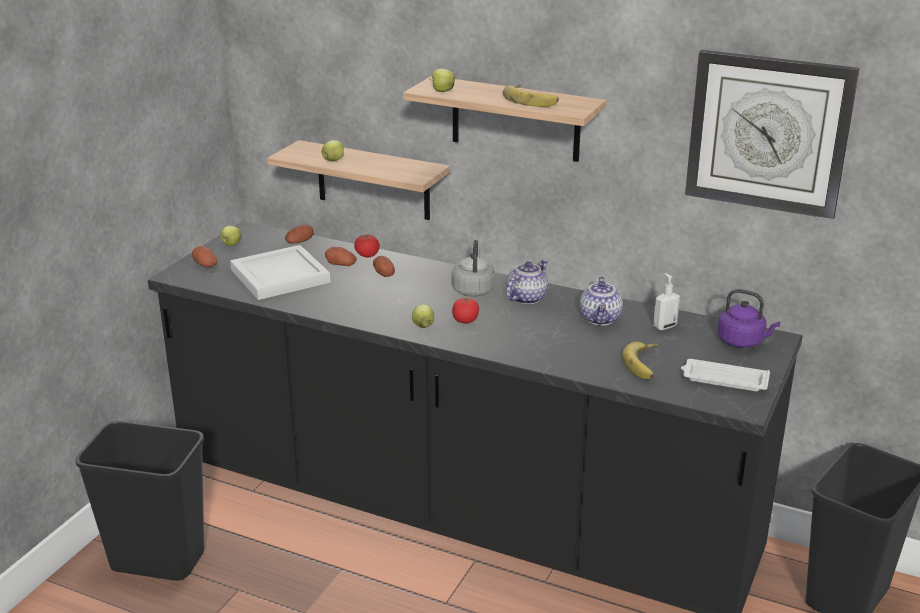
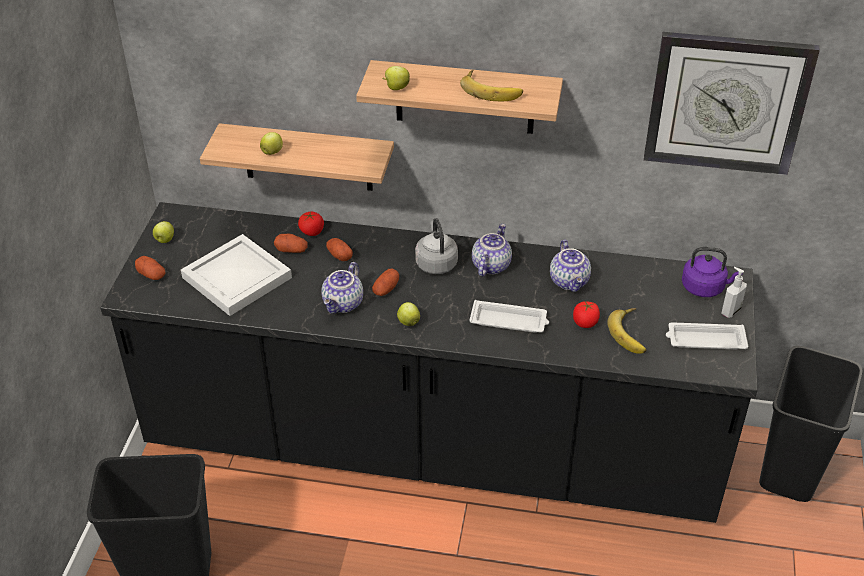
camera: 15 degrees left, 15 degrees up
(299, 242) = (234, 224): potato -> potato (386, 289)
(368, 306) = (344, 304): none -> teapot
(465, 320) = (445, 307): tomato -> tomato (585, 322)
(524, 339) = (509, 321): none -> white tray
(664, 326) = (630, 280): soap dispenser -> soap dispenser (730, 311)

